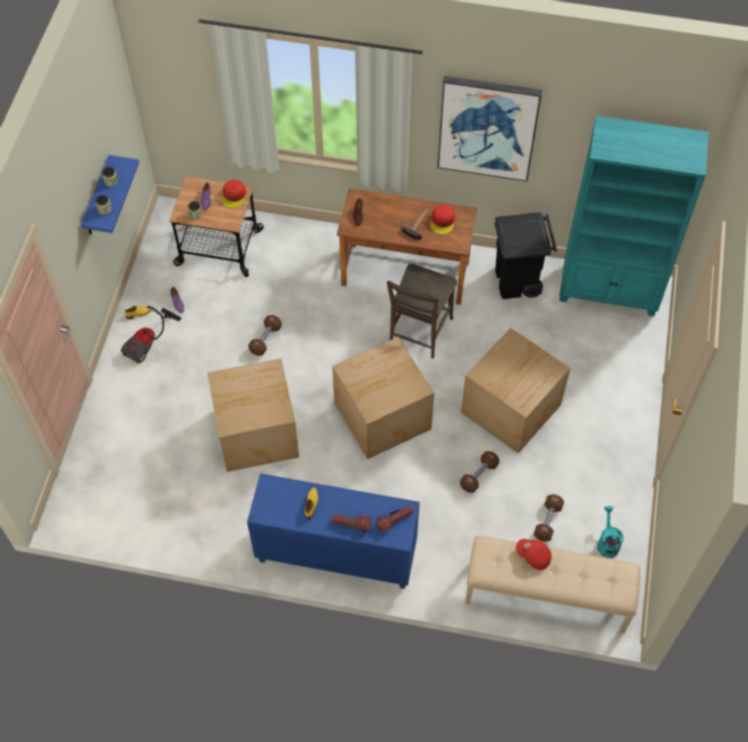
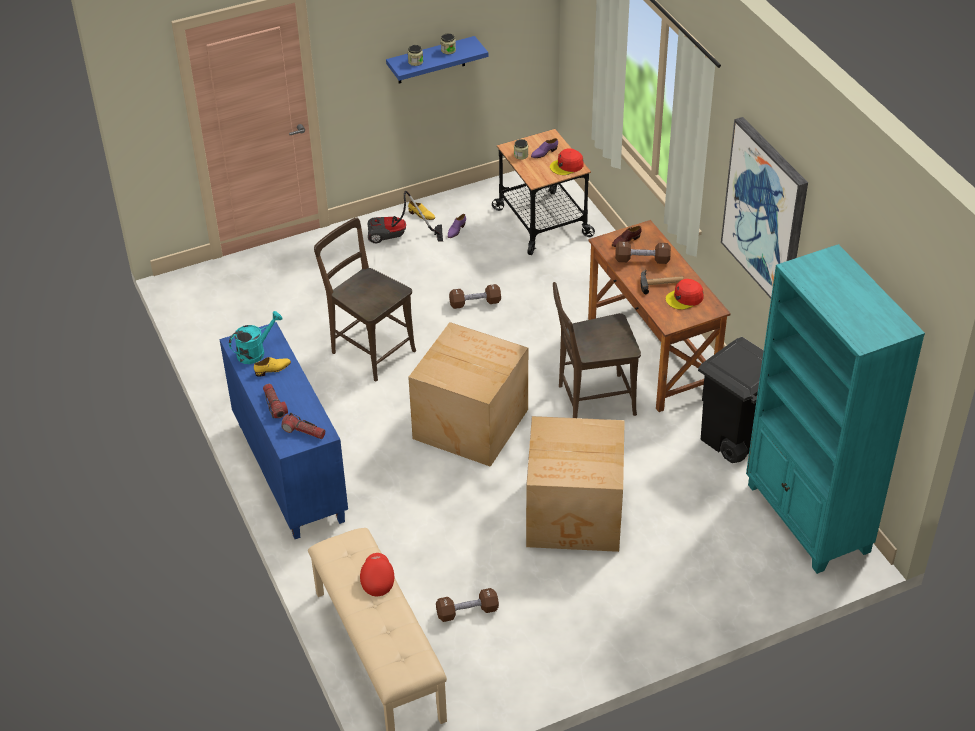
camera: 55 degrees right, 15 degrees down
(255, 432) = (370, 349): cardboard box -> brown chair
(479, 475) = (471, 529): brown dumbbell -> brown dumbbell (642, 260)
(607, 542) = (487, 675): turquoise watering can -> turquoise watering can (255, 352)

